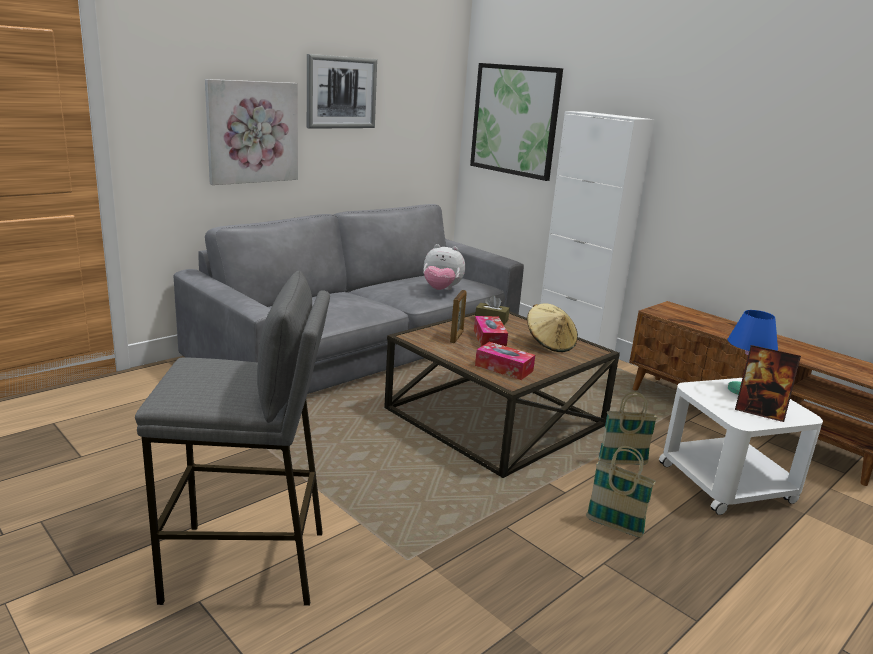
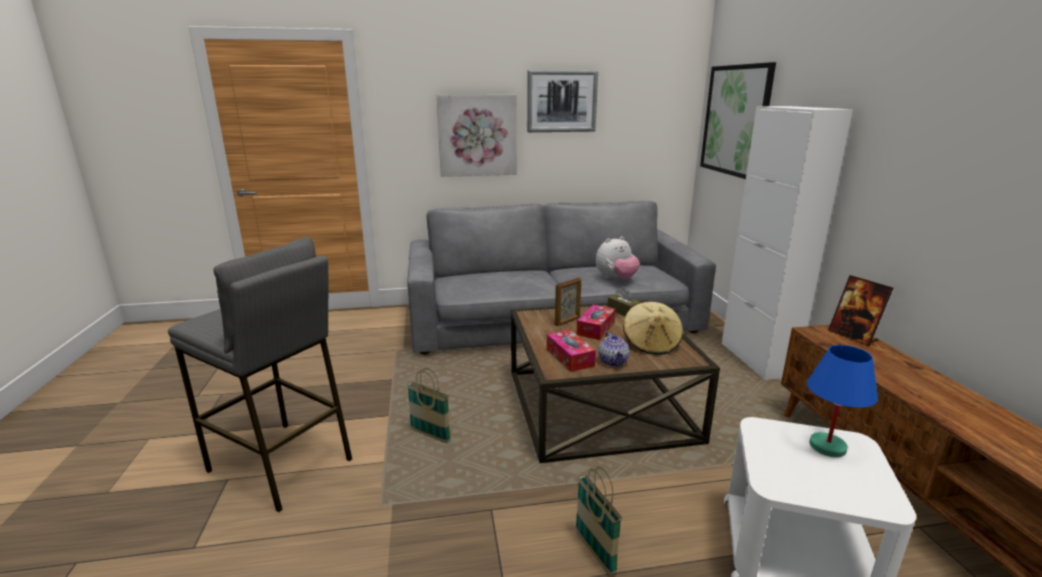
camera: 35 degrees right, 0 degrees up
(441, 290) = (616, 279): plush toy -> plush toy turned 75 degrees counterclockwise
(541, 364) = (613, 361): none -> teapot
(622, 462) = (682, 488): basket -> basket (430, 435)
(759, 412) = (818, 480): picture frame -> picture frame (853, 336)

